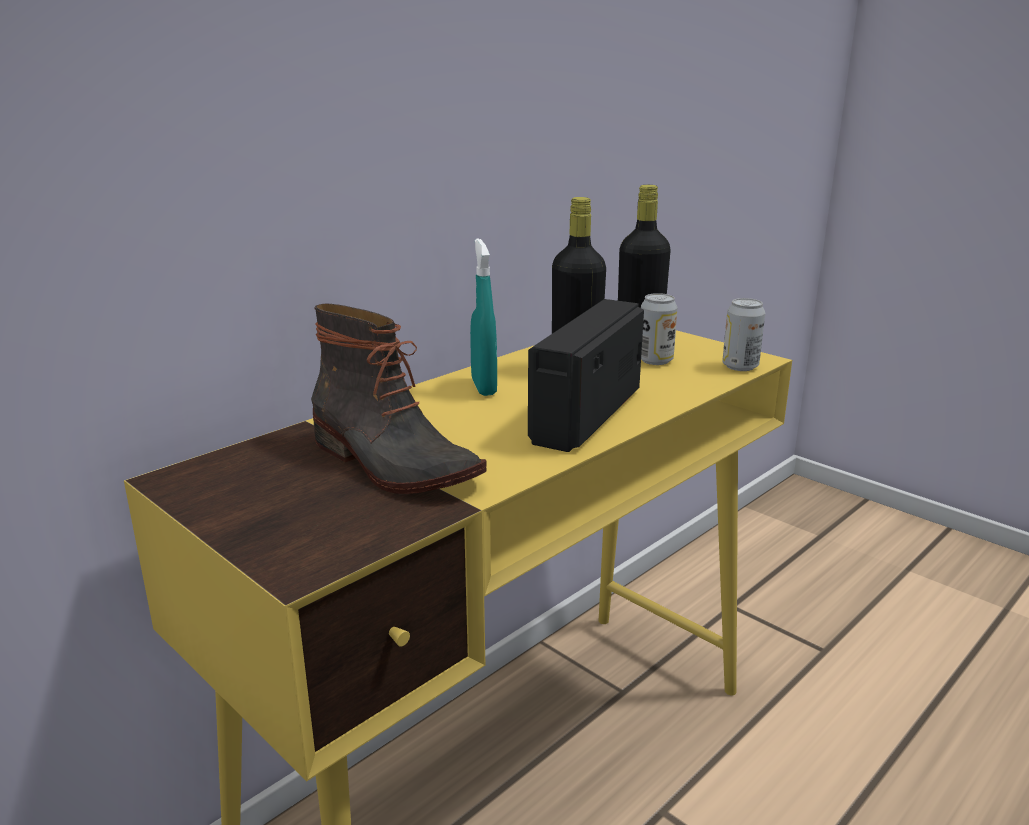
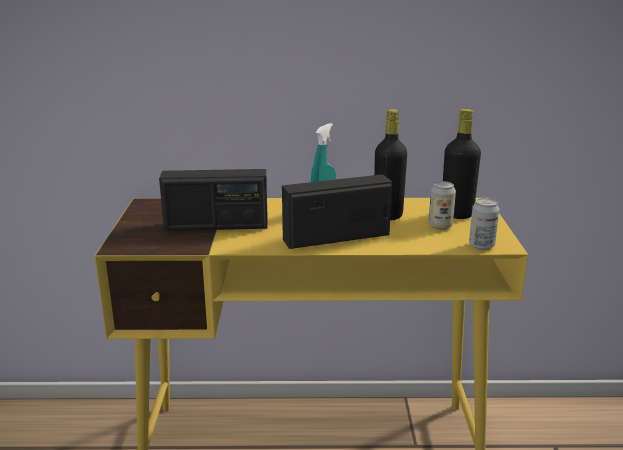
camera: 45 degrees right, 0 degrees up
(391, 464) = (216, 225): boot -> radio

